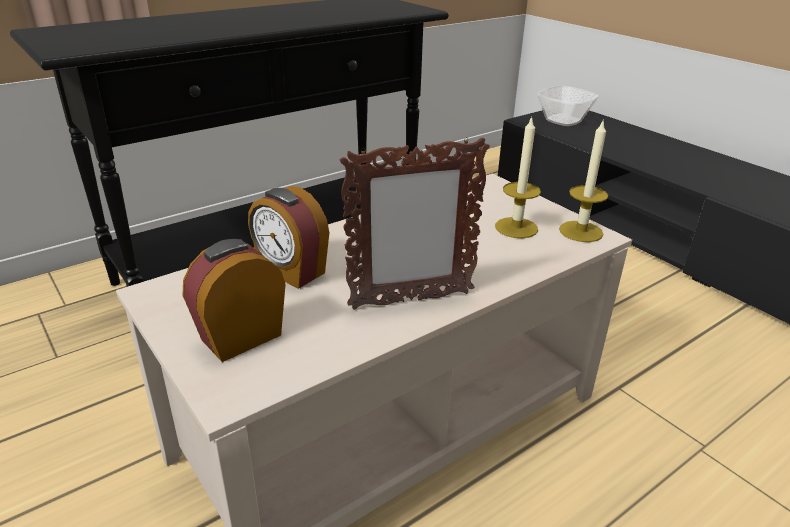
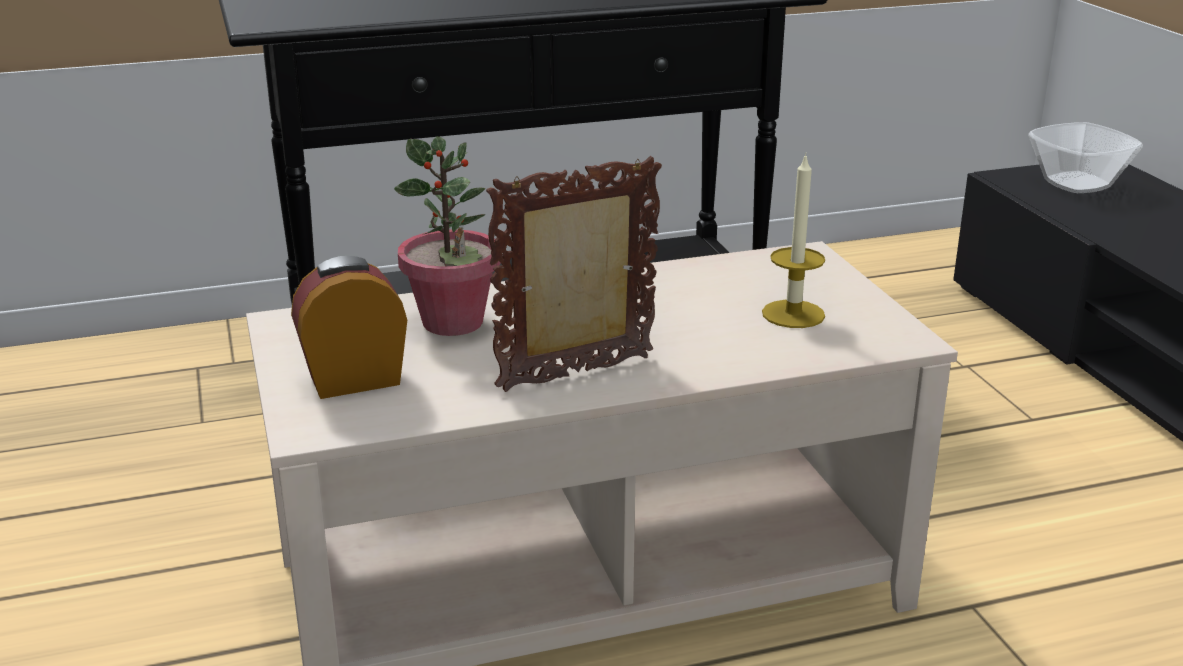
camera: 20 degrees right, 5 degrees down
(290, 271) = (453, 323): alarm clock -> potted plant
(410, 300) = (578, 374): picture frame -> picture frame turned 150 degrees clockwise
(581, 231) = (886, 331): candle -> none

